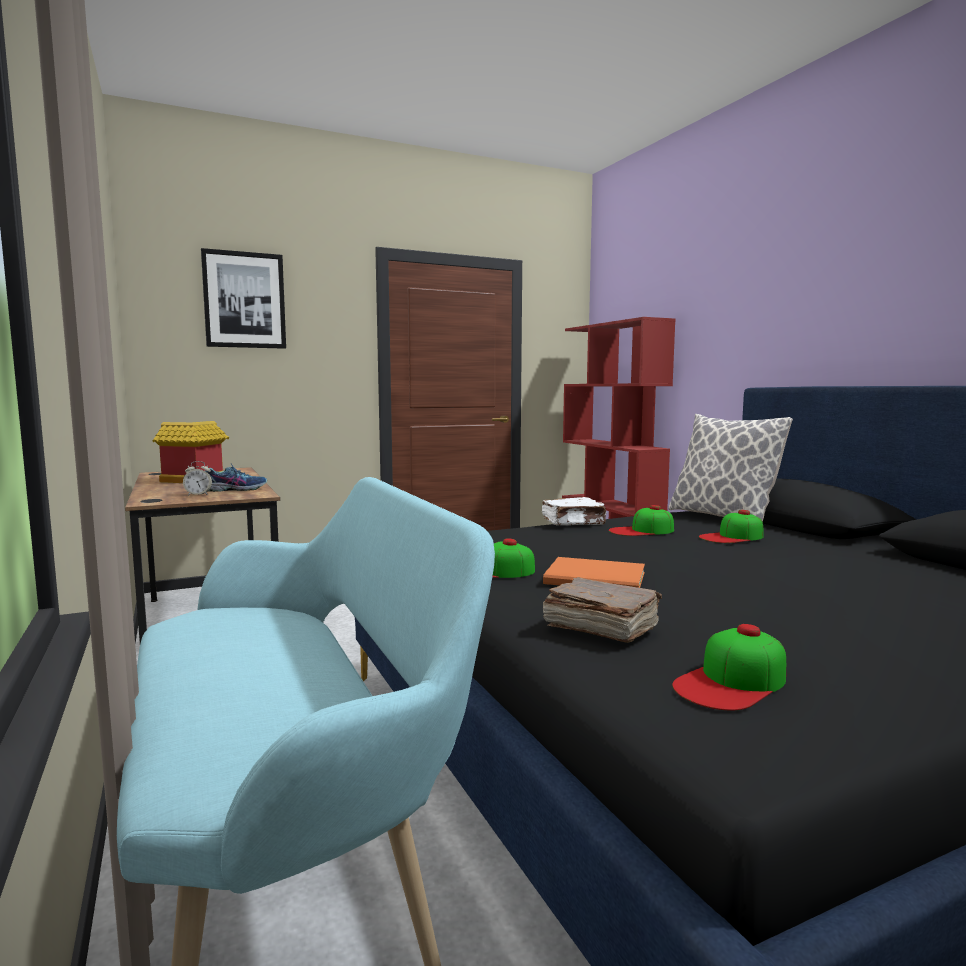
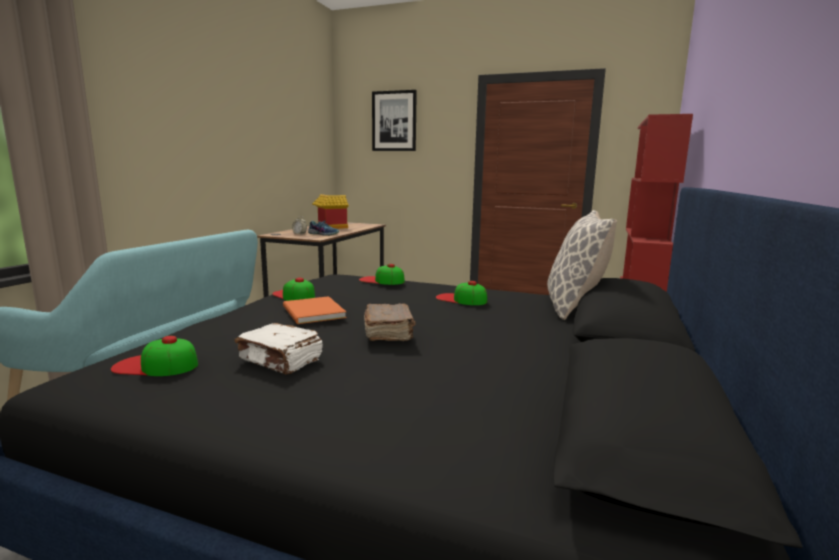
camera: 45 degrees right, 5 degrees up
(574, 523) = (447, 285): white book -> white book (281, 360)
(600, 627) = (218, 329): brown book -> brown book (389, 333)
(732, 537) = (501, 318): cap -> cap (381, 280)

